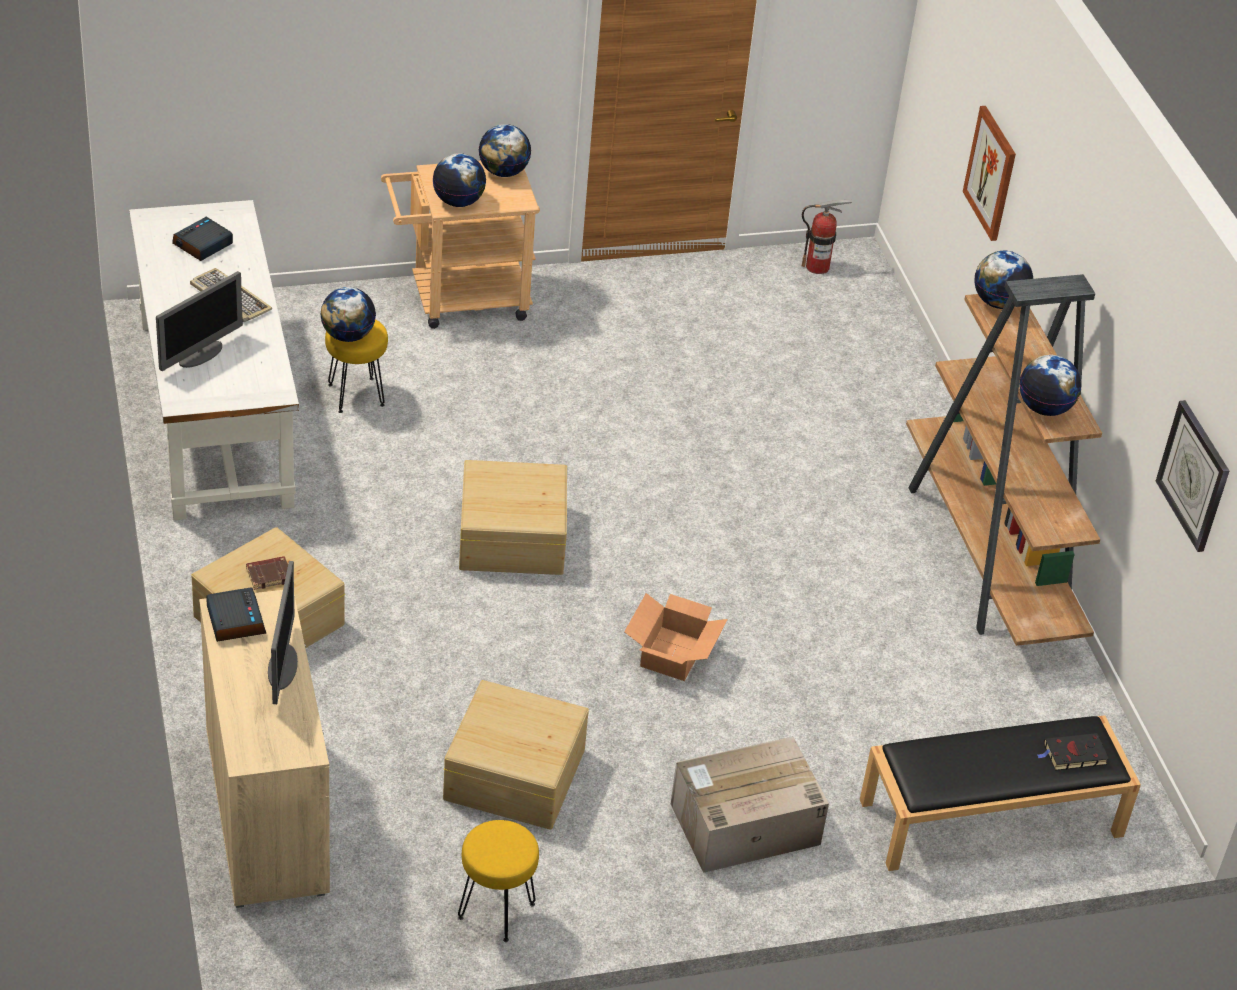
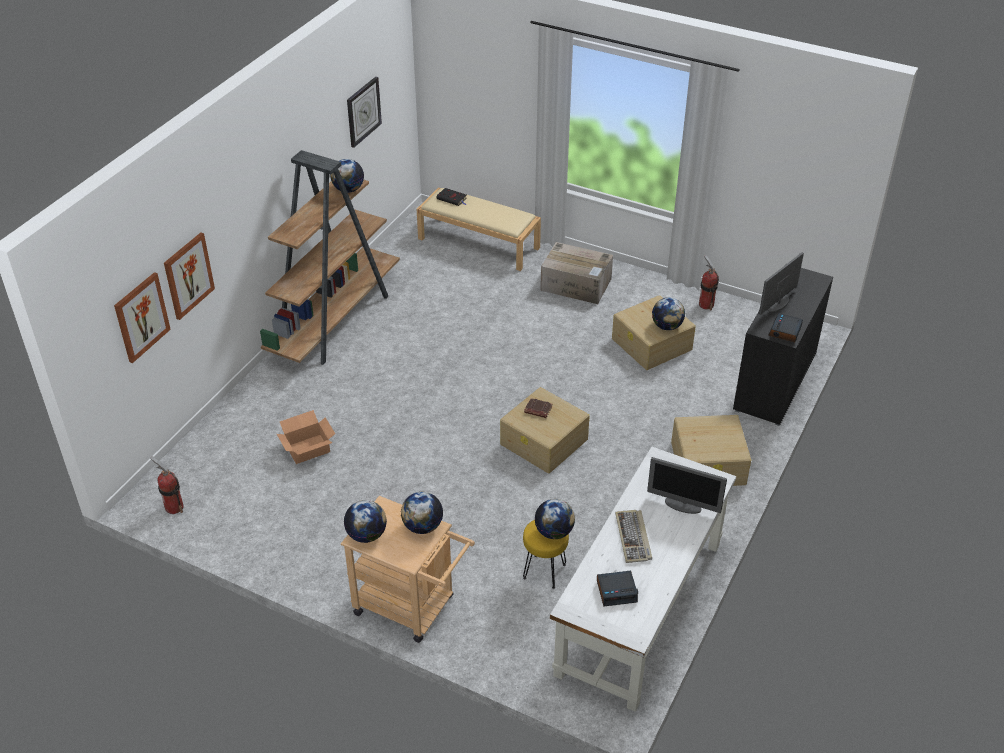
camera: 135 degrees left, 0 degrees up
(201, 354) = (683, 505): monitor -> monitor turned 150 degrees counterclockwise
(267, 811) = (775, 381): beige cabinet -> black cabinet
(269, 575) = (710, 438): brown book -> brown book (537, 410)
(497, 910) = (706, 304): yellow stool -> fire extinguisher
(673, 654) = (529, 353): cardboard box -> cardboard box (307, 449)
(955, 115) = (141, 317): none -> picture
(990, 819) = (479, 243): black bench -> beige bench
(998, 302) = (288, 236): globe -> globe (667, 326)

